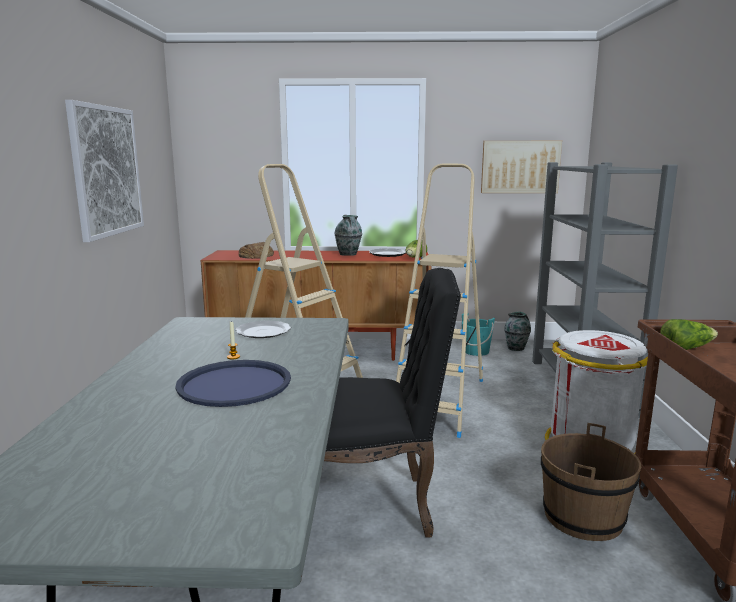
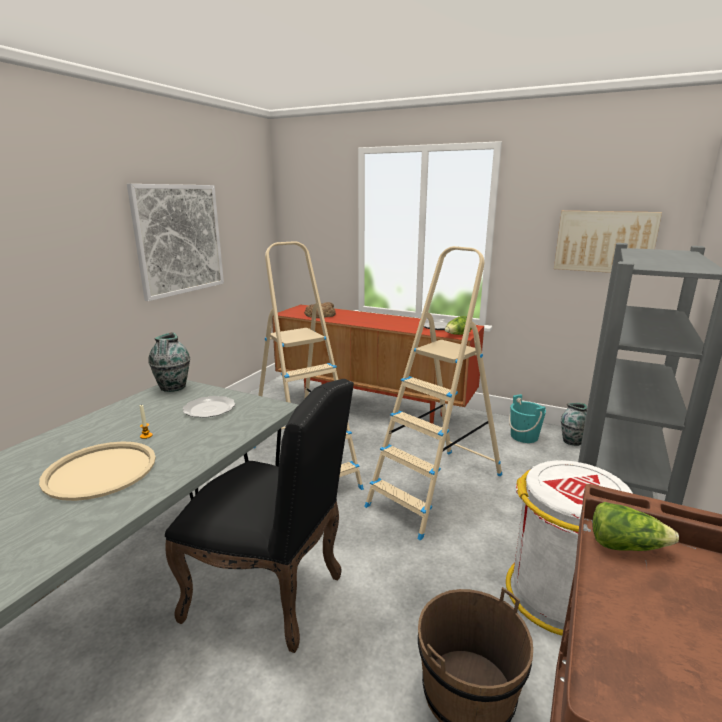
camera: 25 degrees right, 5 degrees up
(234, 384) = (100, 471): blue tray -> beige tray
(348, 254) = (400, 322): vase -> vase (173, 388)

